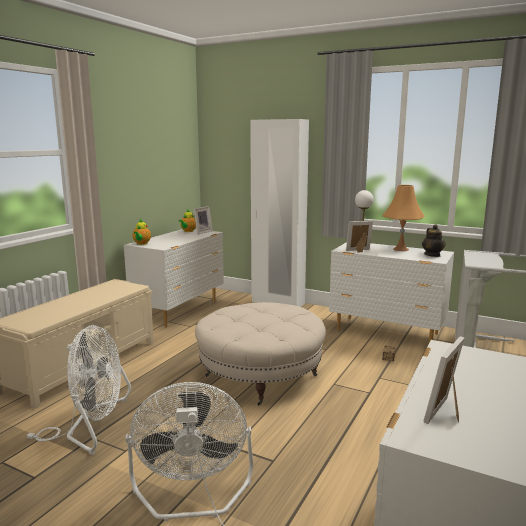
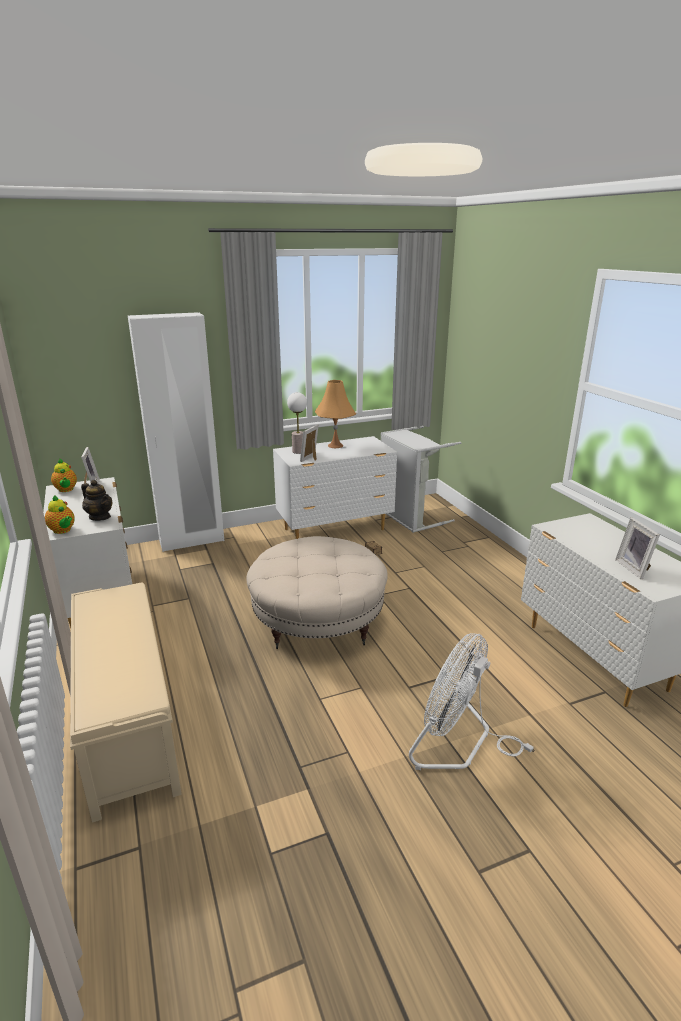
camera: 50 degrees left, 10 degrees up
(90, 426) = (275, 761): white fan -> none
(432, 255) = (370, 445): teapot -> teapot (100, 517)

